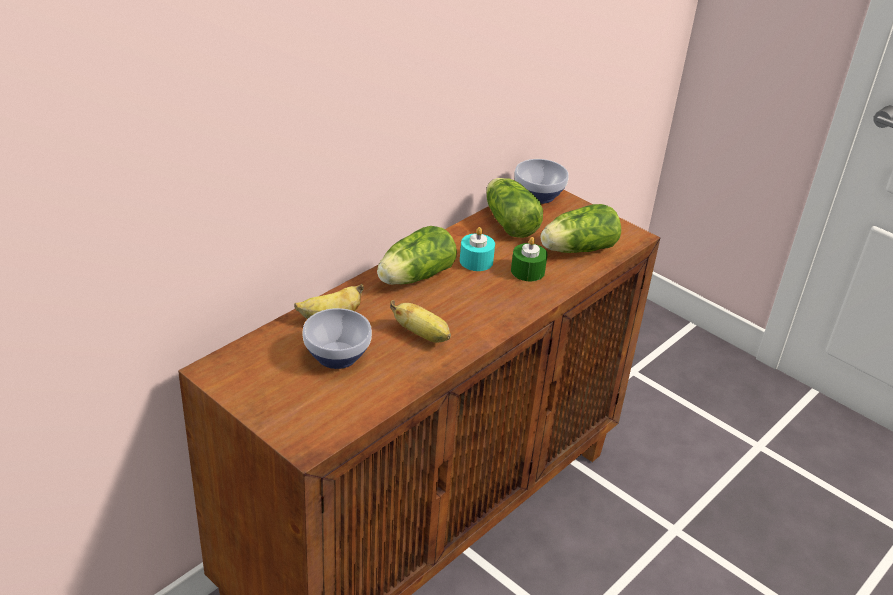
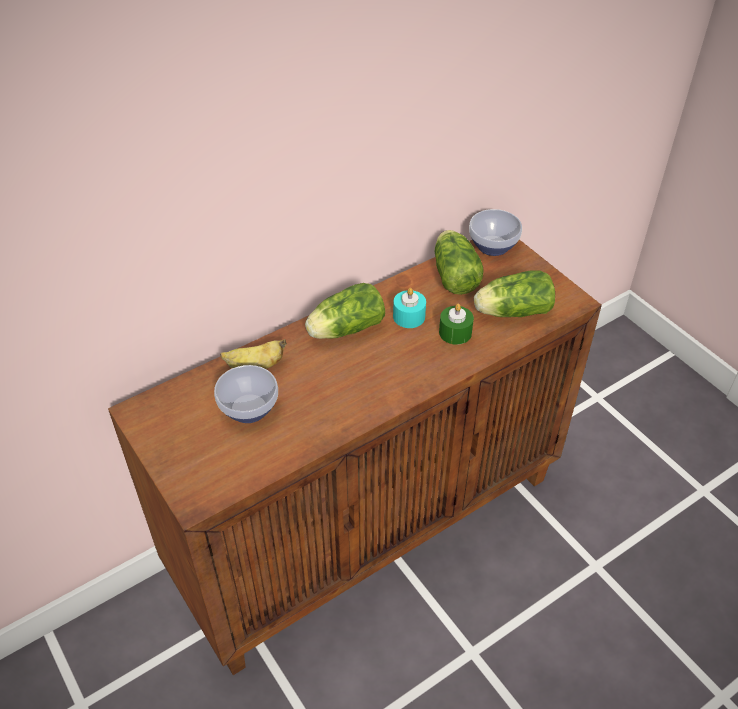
camera: 15 degrees right, 10 degrees up
(422, 335) = (333, 395): banana -> none

